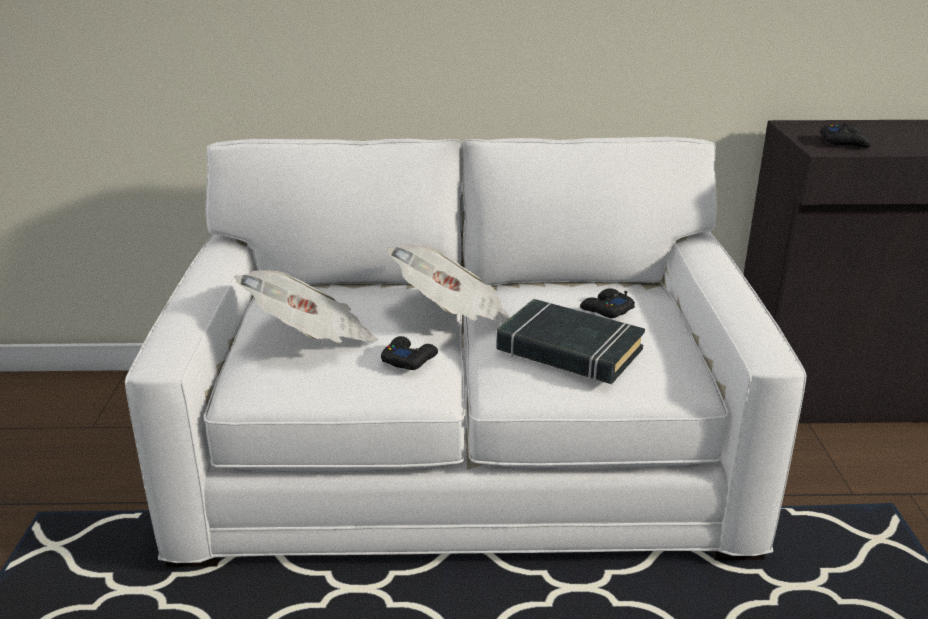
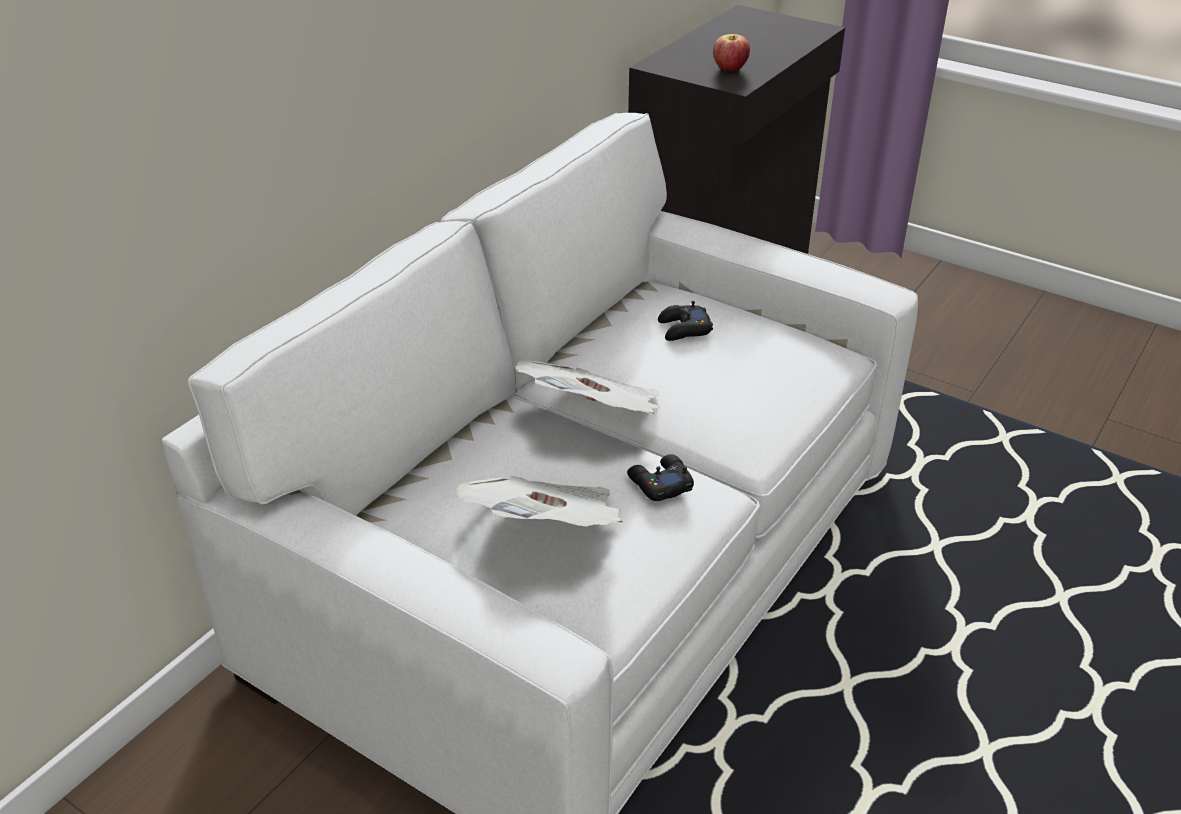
camera: 55 degrees left, 10 degrees up
(568, 350) = (737, 384): black book -> none
(844, 142) = (730, 69): black game controller -> apple

